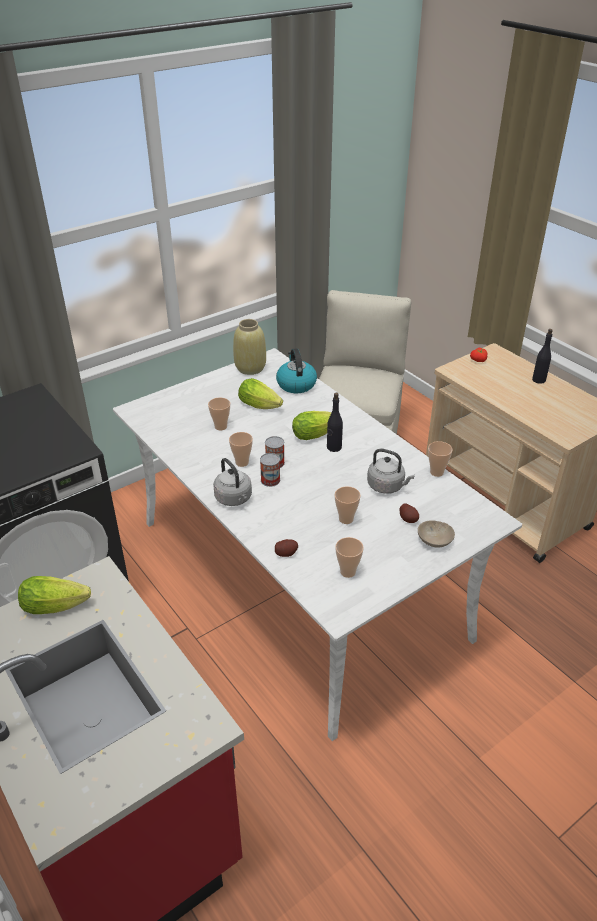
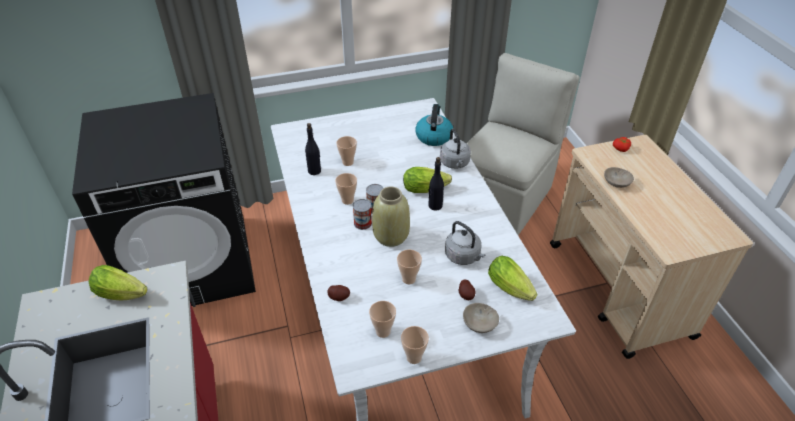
camera: 20 degrees right, 5 degrees up
(234, 499) = (323, 233): grey kettle -> grey kettle (455, 163)
(250, 368) = (401, 112): beige vase -> beige vase (390, 236)
(261, 405) = (392, 150): lettuce -> lettuce (512, 289)
(436, 472) = (518, 254): cup -> cup (414, 357)
(490, 390) = (616, 183): none -> beige bowl
(539, 380) = (673, 183): black bottle -> black bottle (314, 171)

